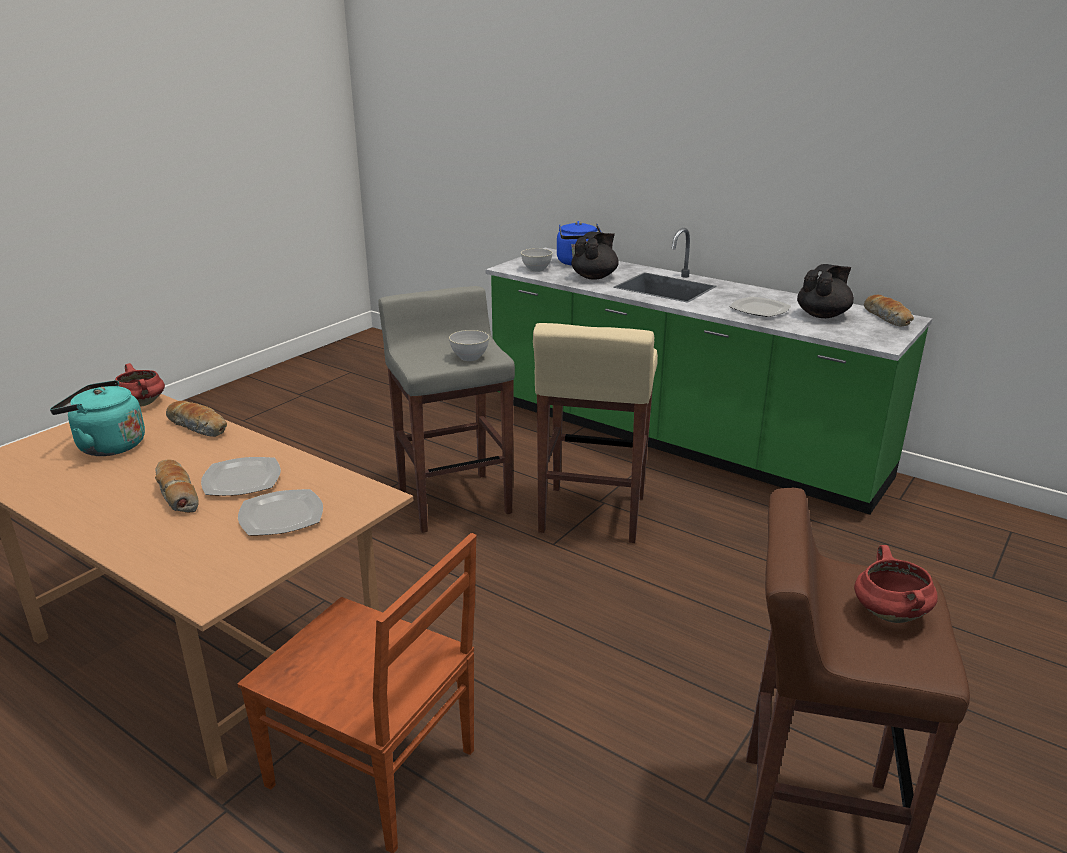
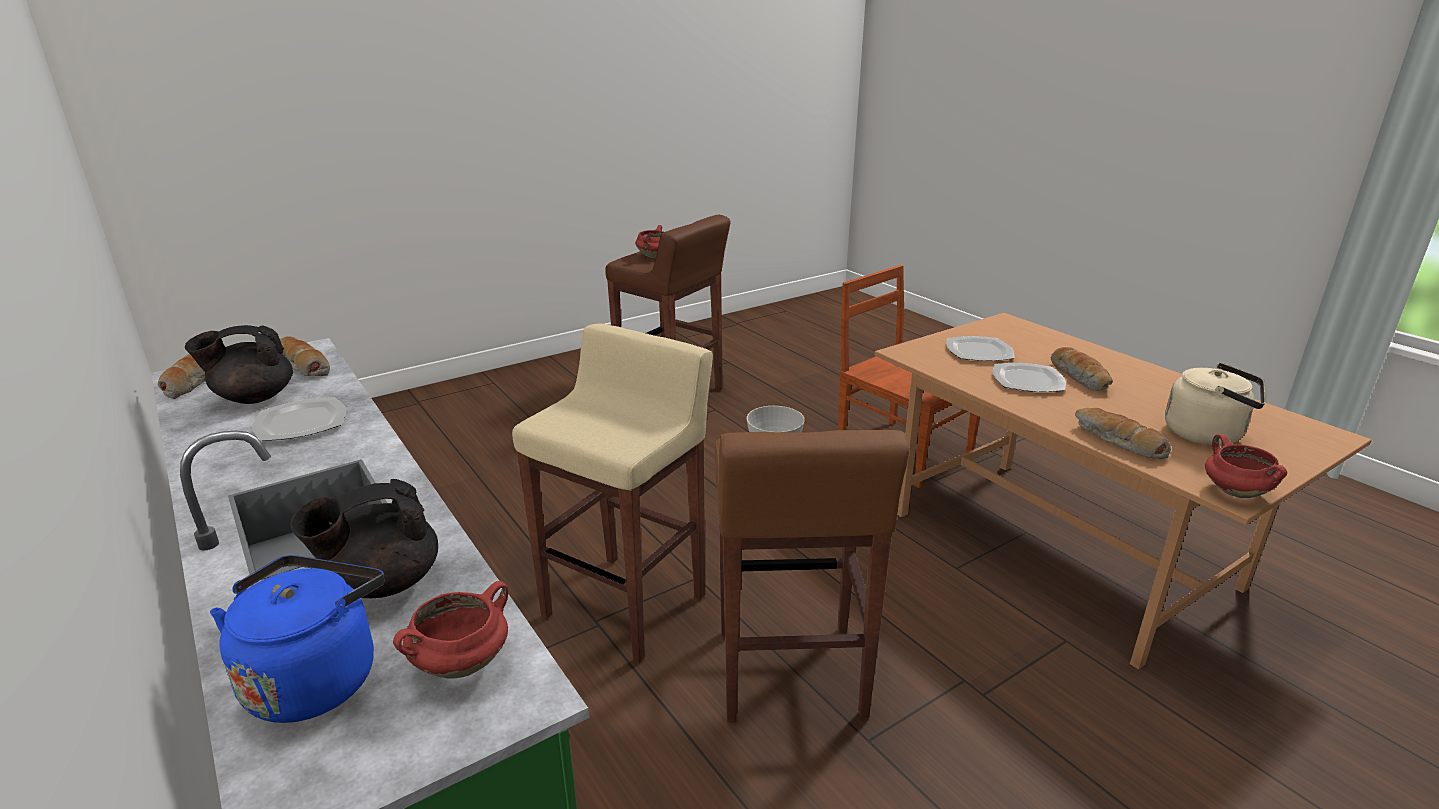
camera: 160 degrees left, 0 degrees up
(107, 446) = (1207, 434): turquoise kettle -> beige kettle
(454, 501) = (790, 674): grey stool -> brown stool
(536, 269) = (462, 663): grey bowl -> red cooking pot
(852, 334) = (301, 366): none -> bread

